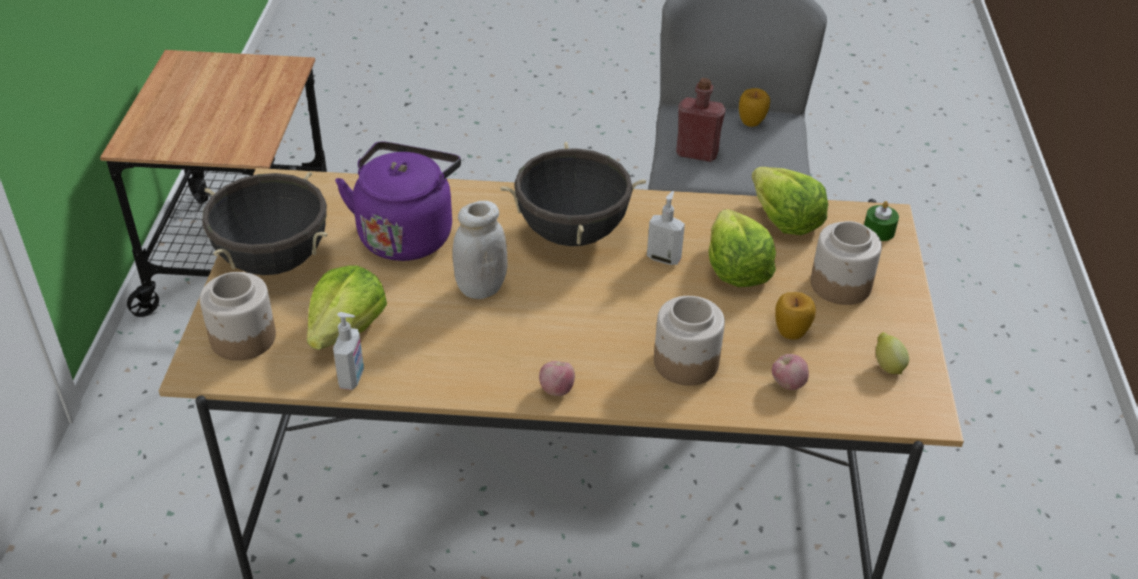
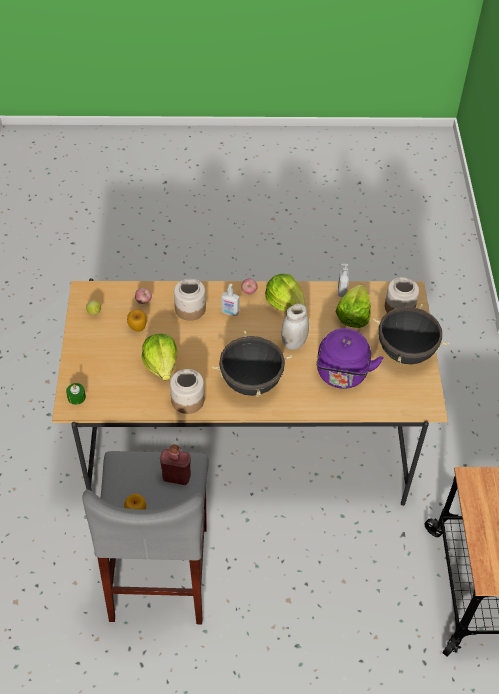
camera: 175 degrees right, 10 degrees up
(664, 258) = (200, 369): soap dispenser -> soap dispenser (230, 312)
(785, 220) = (129, 401): lettuce -> lettuce (285, 303)
(841, 284) = (106, 358): jar -> jar (187, 400)

